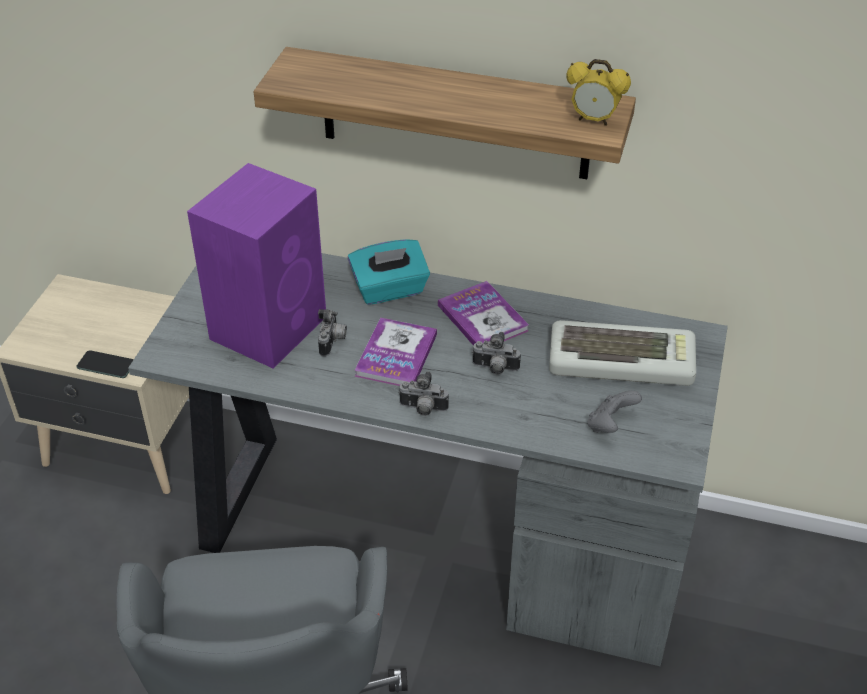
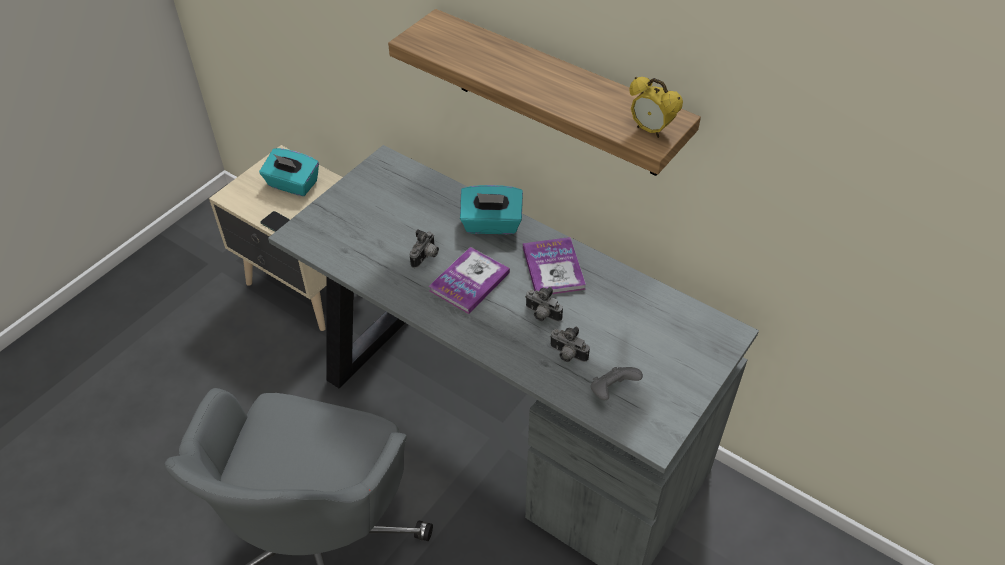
camera: 20 degrees right, 5 degrees up
(96, 315) = (292, 184): none -> turquoise tissue box
(270, 326) = (386, 231): purple speaker -> none
(422, 409) = (467, 334): camera -> camera (567, 355)
(622, 360) = (651, 337): keyboard -> none

